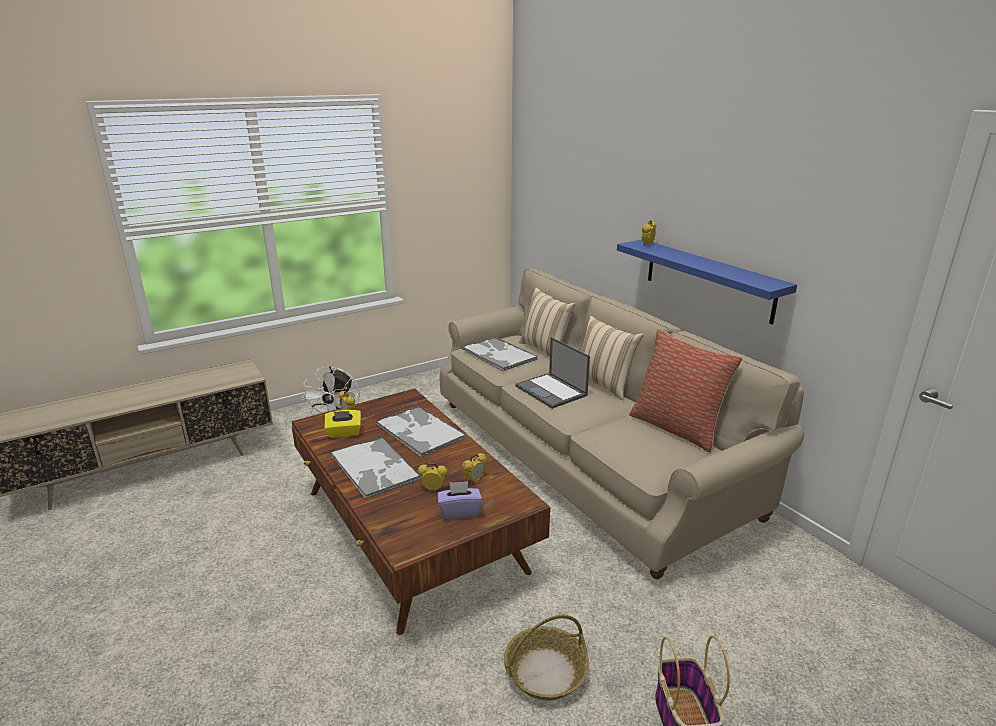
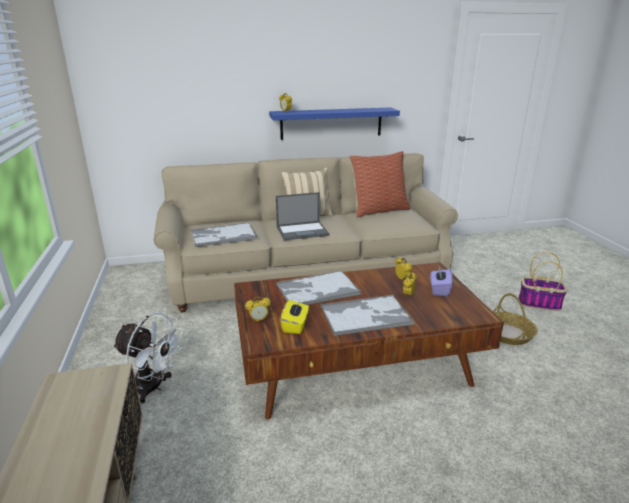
camera: 70 degrees left, 0 degrees up
(545, 349) = (233, 220): beige pillow -> none

